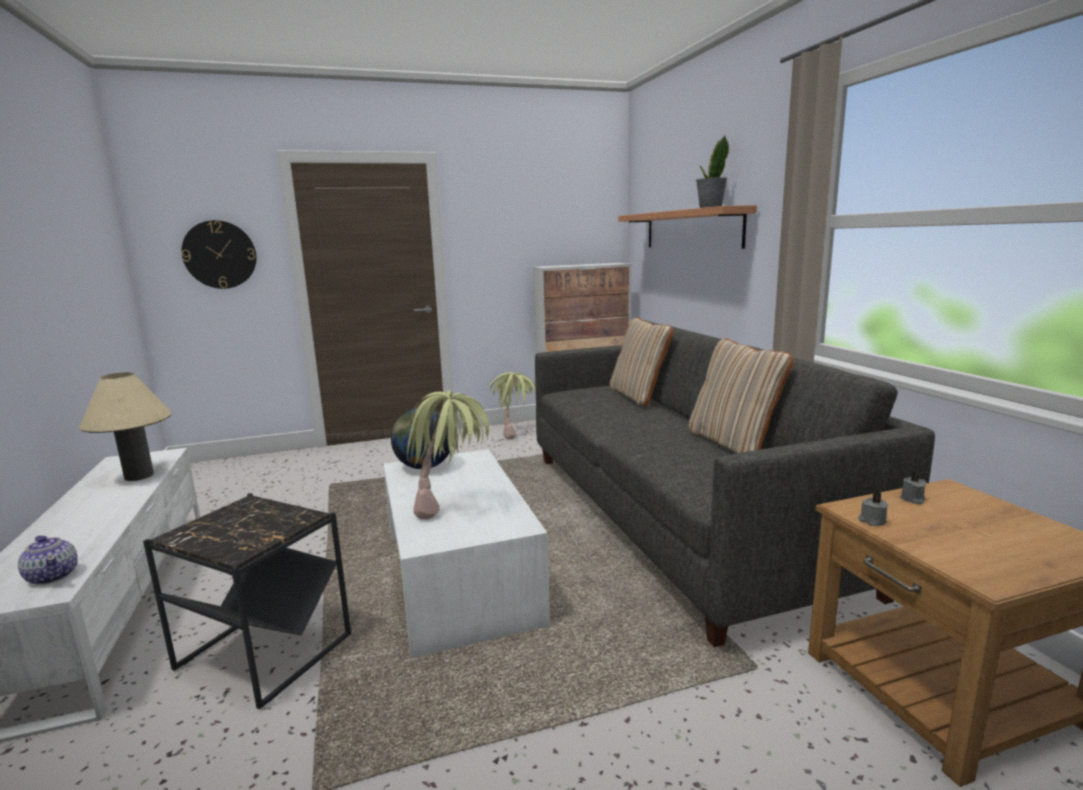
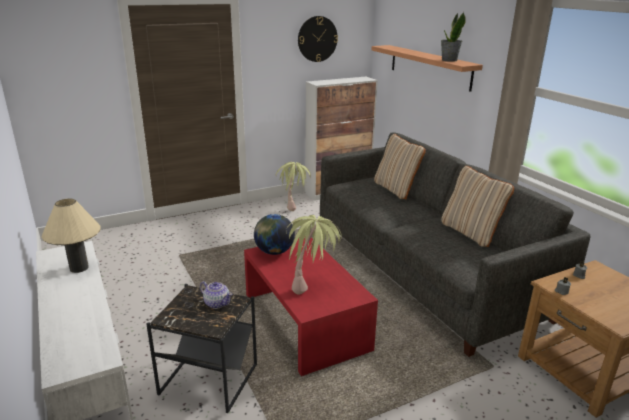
camera: 10 degrees left, 10 degrees up
(53, 576) = (95, 349): teapot -> teapot (217, 303)
(220, 254) = (74, 80): wall clock -> wall clock (317, 39)
(460, 576) = (306, 321): white coffee table -> red coffee table

